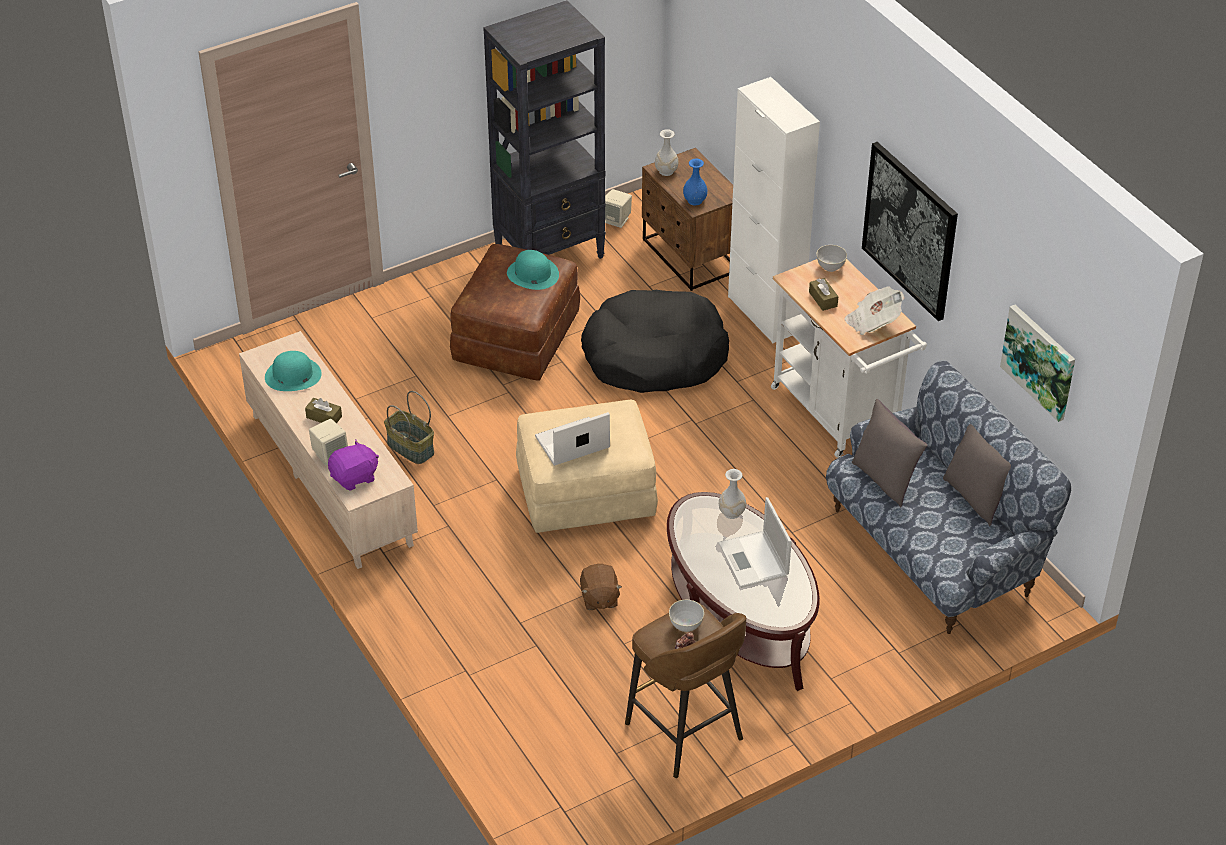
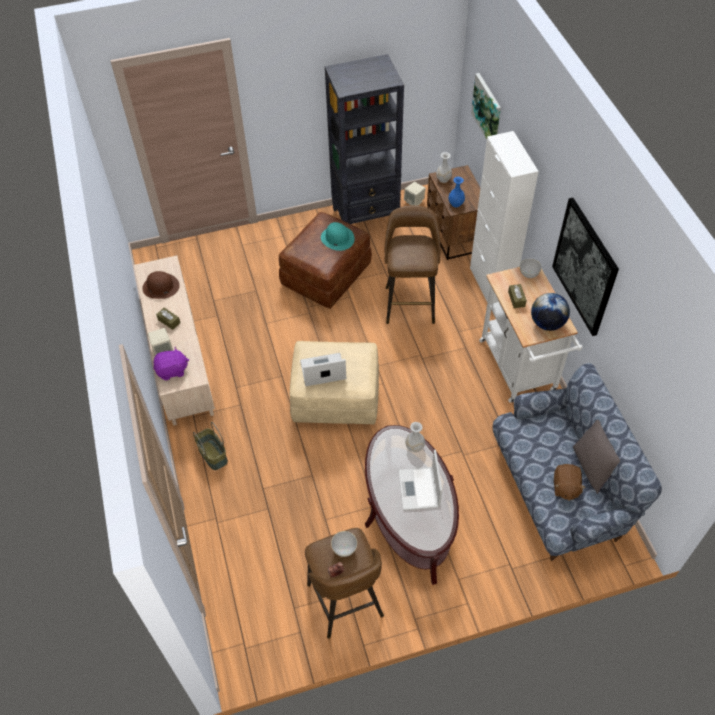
camera: 15 degrees right, 10 degrees up
(292, 375) = (160, 287): turquoise hat -> brown hat
(409, 448) = (235, 342): basket -> basket (212, 455)
(599, 598) = (320, 480): brown plush toy -> brown plush toy (565, 487)
(654, 356) = (410, 303): black dog bed -> brown stool
(872, 321) = (547, 323): newspaper -> globe
(885, 479) = (531, 439): grey pillow -> none
(1040, 361) = (657, 396): picture -> picture (487, 110)

